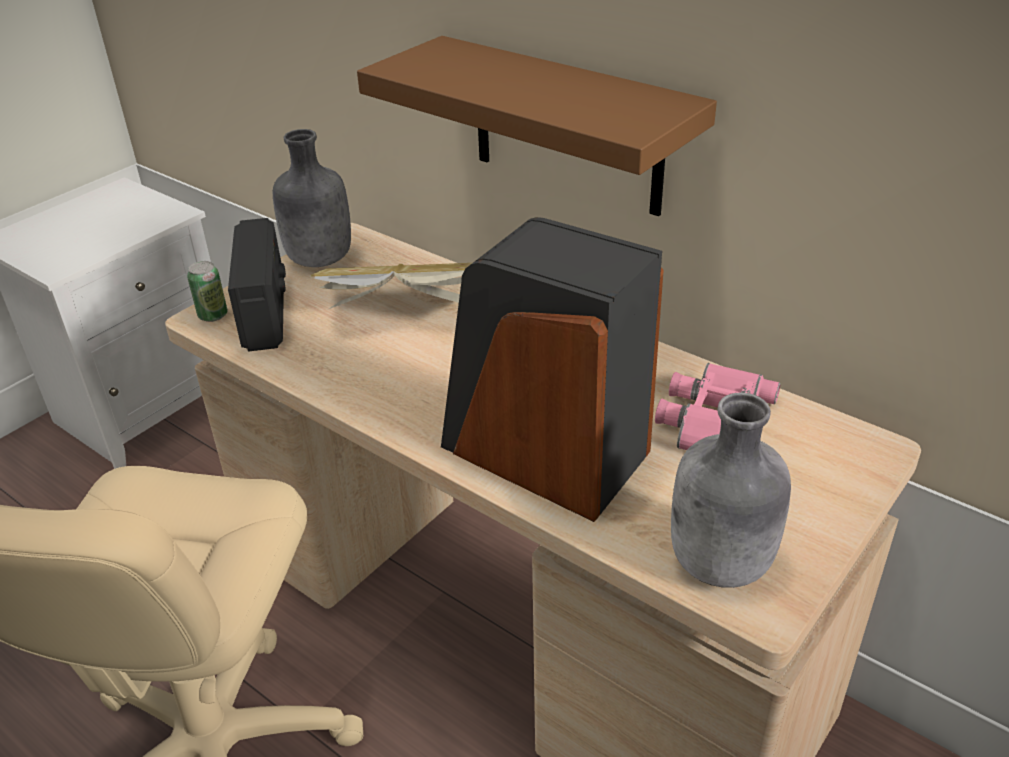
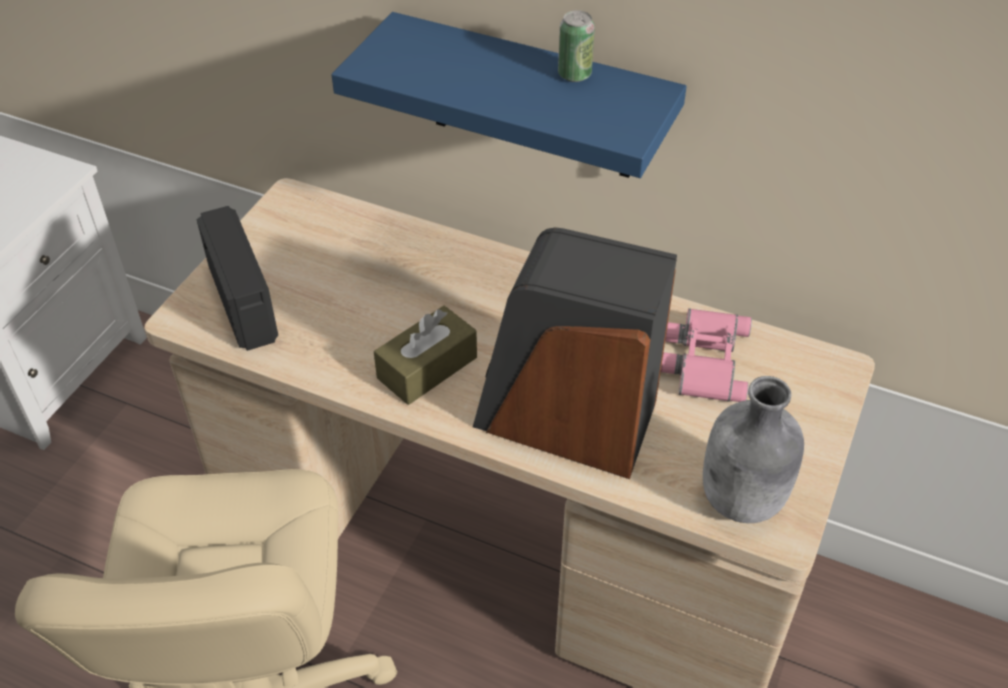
camera: 15 degrees left, 10 degrees up
(213, 315) = (191, 313): can -> can (574, 74)
(318, 260) = (272, 231): grey bottle -> none
(401, 312) = (380, 283): book -> none
(416, 388) = (427, 368): none -> brown tissue box
(567, 127) = (532, 99): brown shelf -> blue shelf

